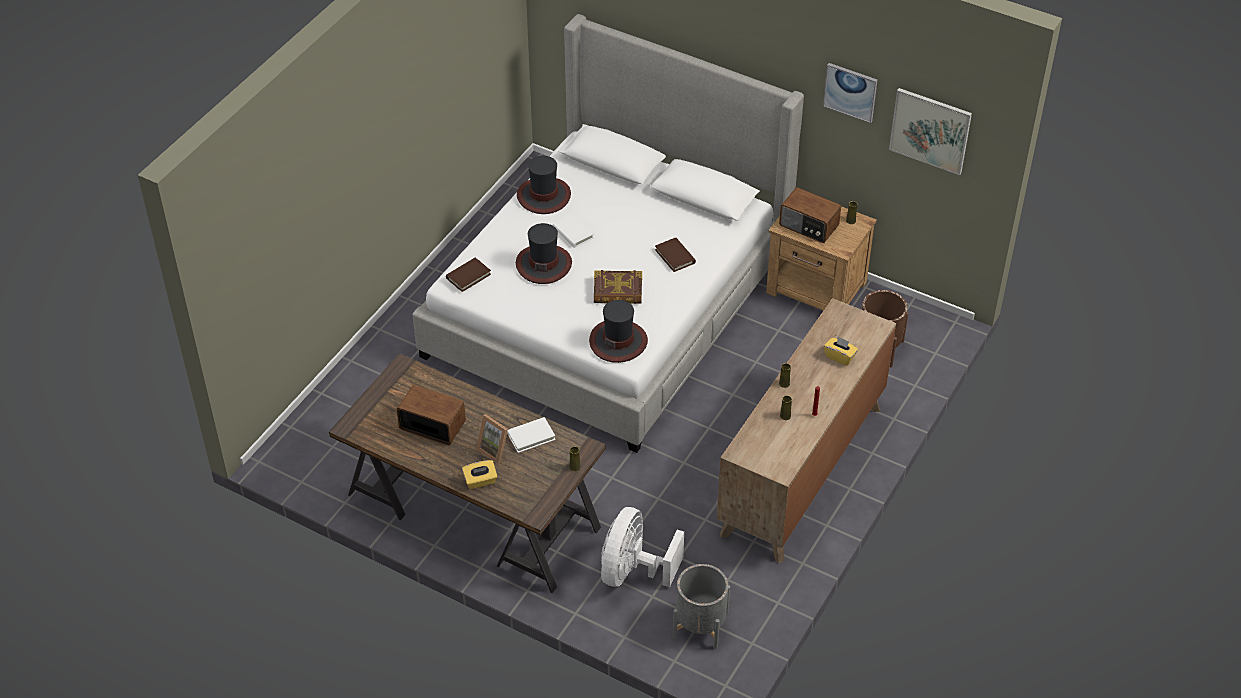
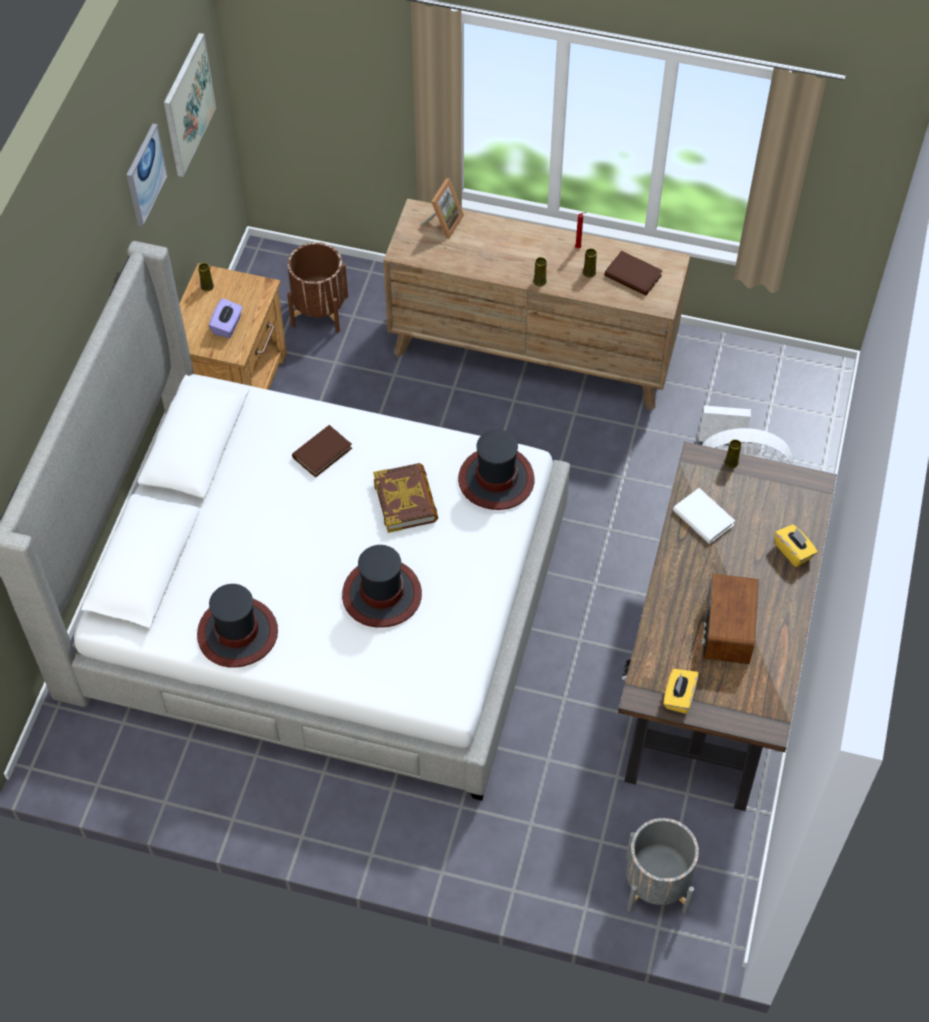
camera: 105 degrees left, 10 degrees up
(468, 276) = (431, 680): brown book -> brown book (633, 276)
(495, 450) = (739, 549): picture frame -> picture frame (443, 223)
(573, 233) = (307, 577): white book -> none
(700, 625) = (778, 403): grey planter -> grey planter (656, 884)
(808, 226) = (227, 326): radio -> purple tissue box
(840, 356) = (479, 239): yellow tissue box -> yellow tissue box (678, 697)

